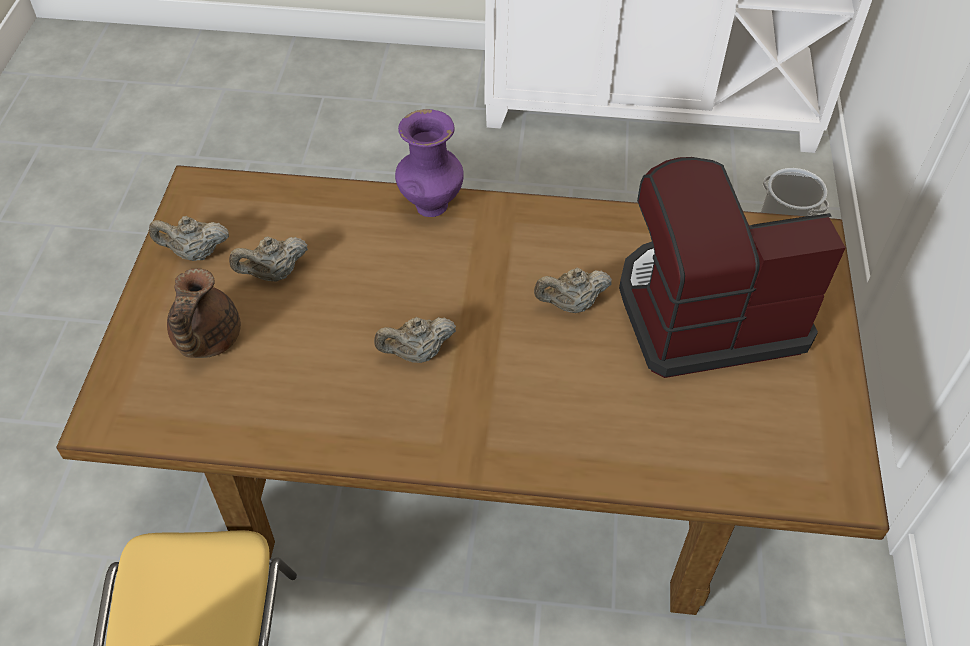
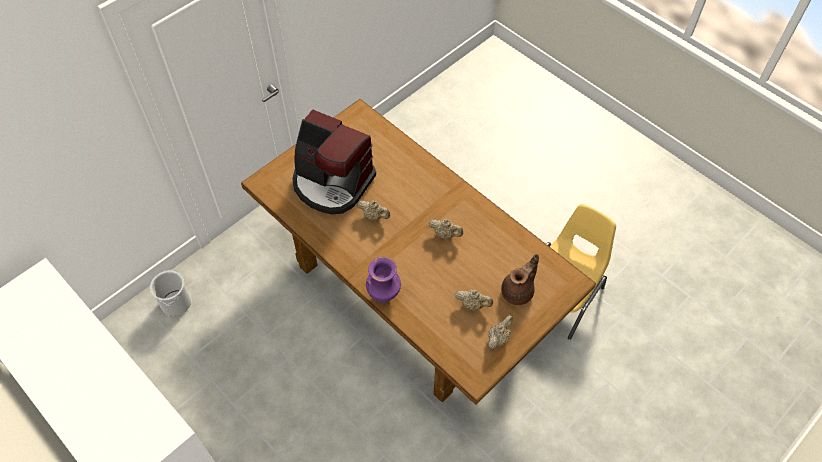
camera: 140 degrees left, 5 degrees up
(195, 253) = (498, 338): beige teapot -> beige teapot turned 90 degrees counterclockwise

